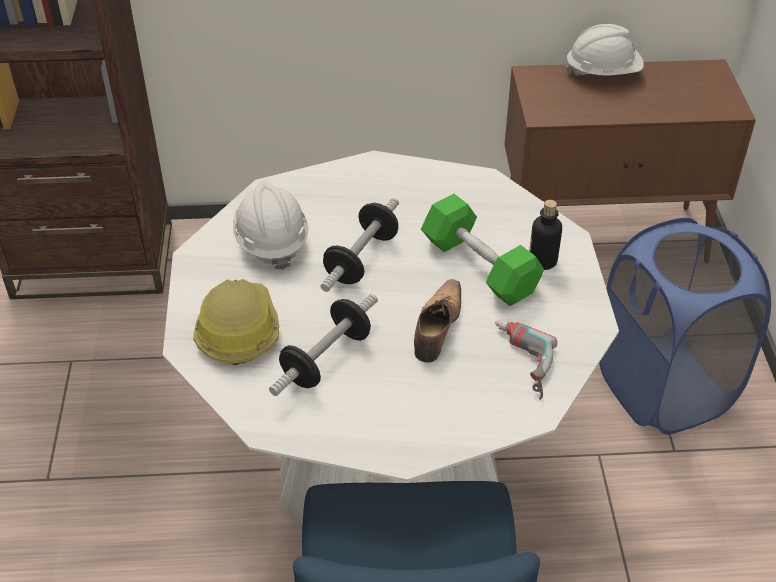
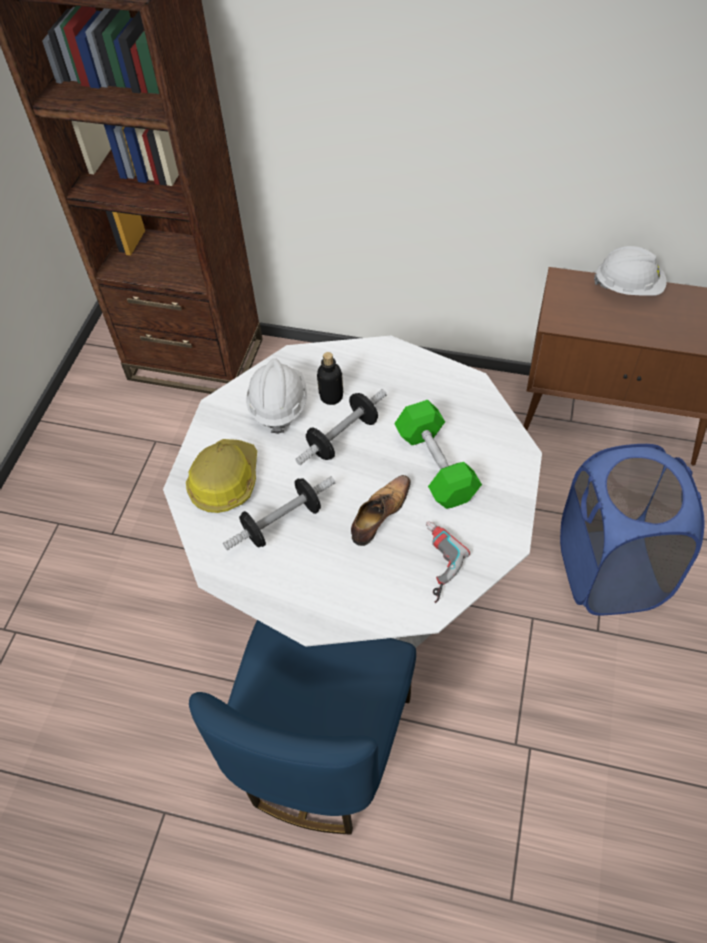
camera: 20 degrees right, 10 degrees up
(542, 261) = (490, 472): bottle -> bottle (331, 397)

